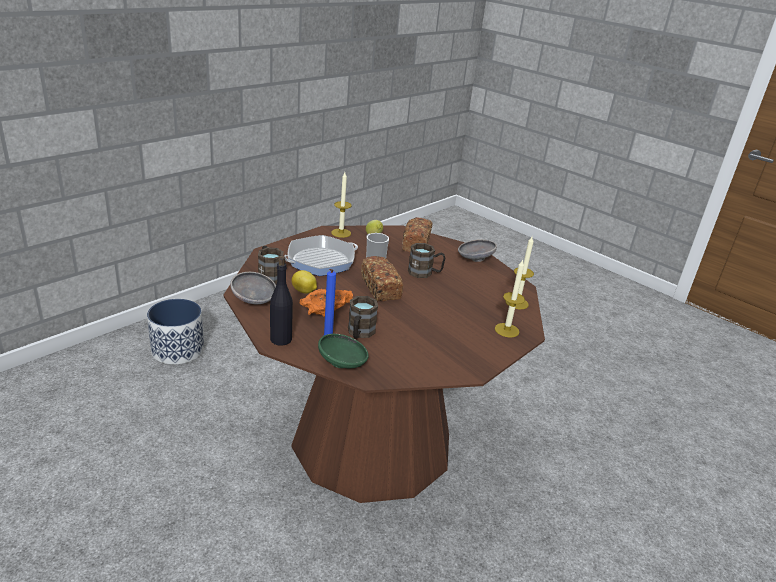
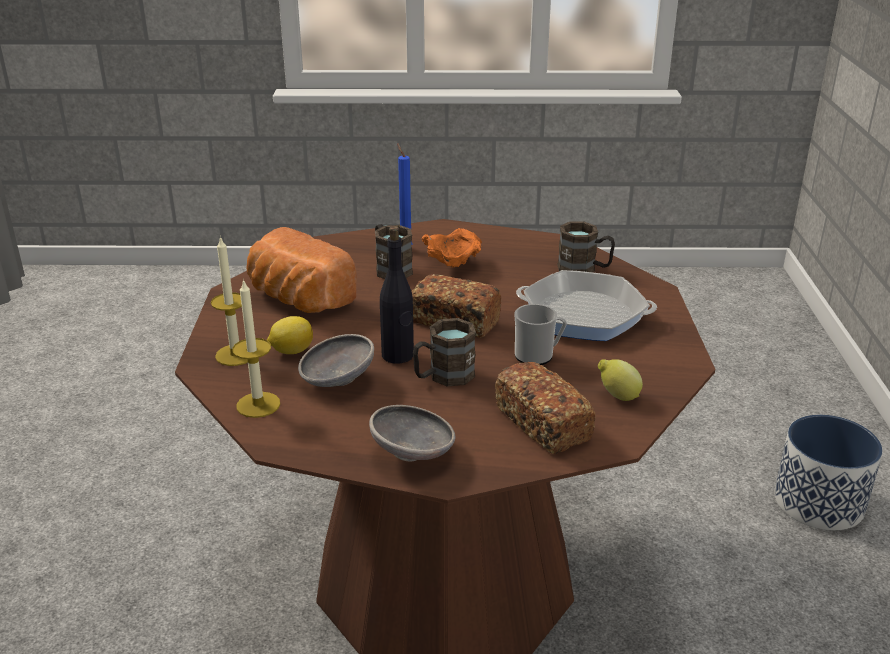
camera: 140 degrees right, 0 degrees up
(254, 301) = (535, 243): grey bowl -> grey bowl (336, 381)
(281, 339) = (445, 231): black bottle -> black bottle (398, 355)
(304, 291) = (518, 274): lemon -> lemon (291, 351)
(321, 261) = (584, 315): frying pan -> frying pan turned 90 degrees clockwise
(341, 233) = (664, 372): candle -> none
(343, 364) = (361, 241): green bowl -> none
(439, 344) = (297, 299): none -> bread

